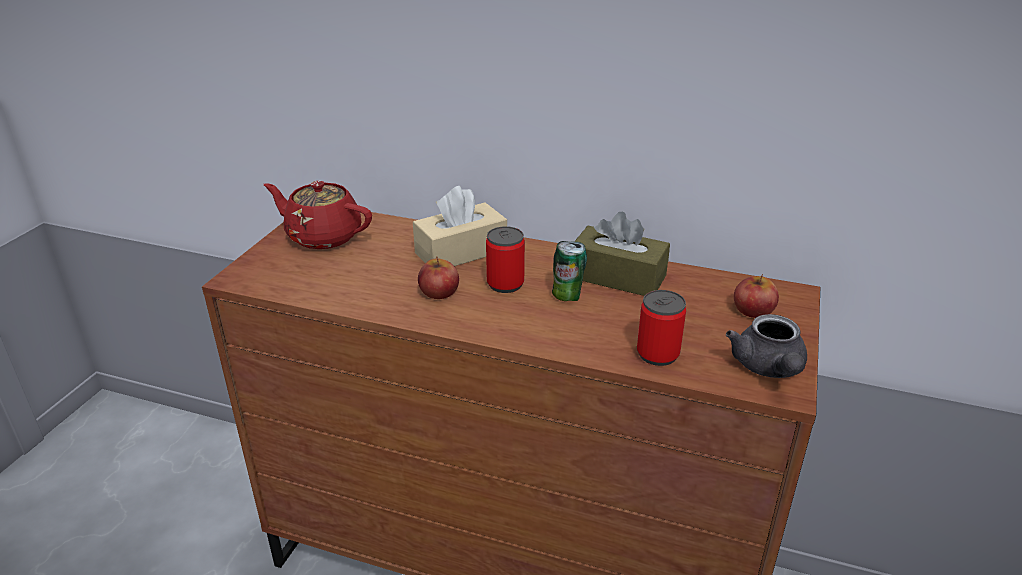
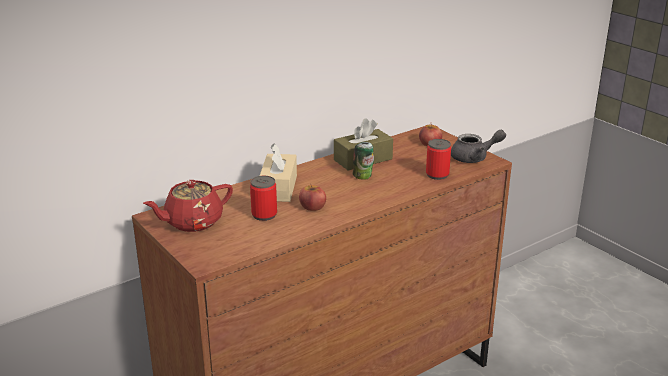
camera: 55 degrees left, 5 degrees down
(505, 284) = (330, 187): can -> can (264, 215)
(769, 369) = (474, 158): grey teapot -> grey teapot turned 45 degrees counterclockwise

